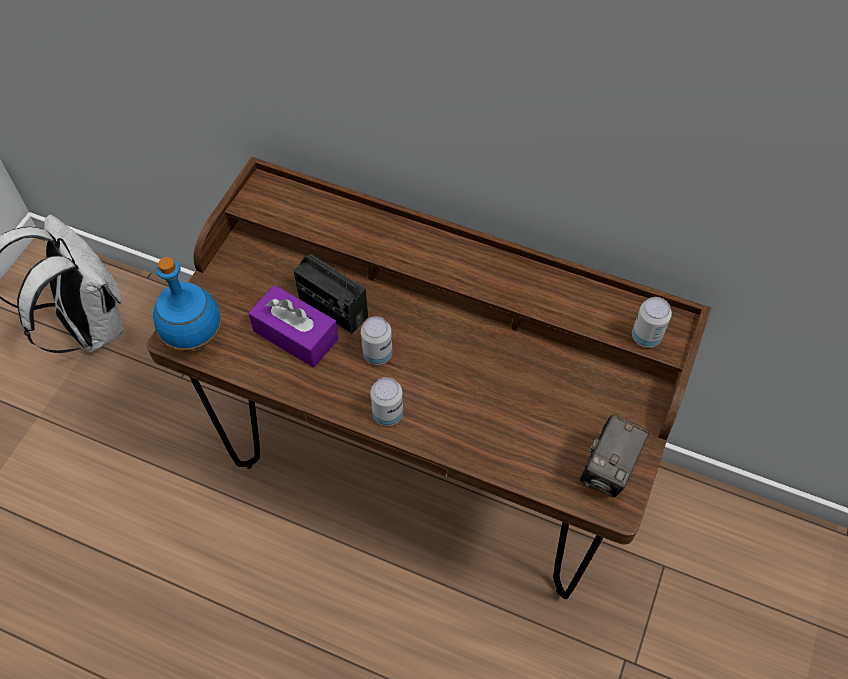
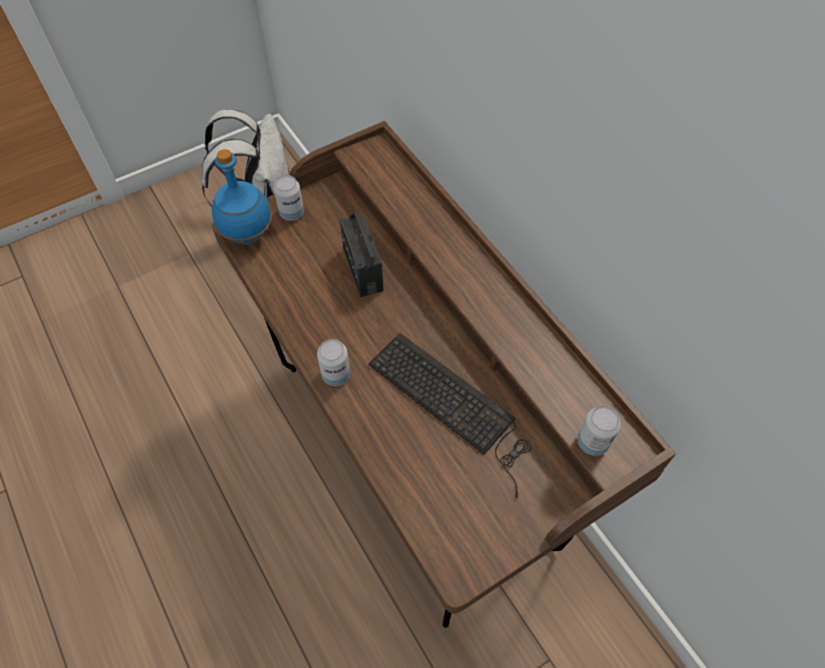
camera: 35 degrees right, 0 degrees up
(295, 335) = (319, 274): purple tissue box -> none
(377, 354) = (366, 324): can -> can (292, 213)
(507, 378) = (453, 406): none -> keyboard
(608, 470) = (476, 537): camera -> none

